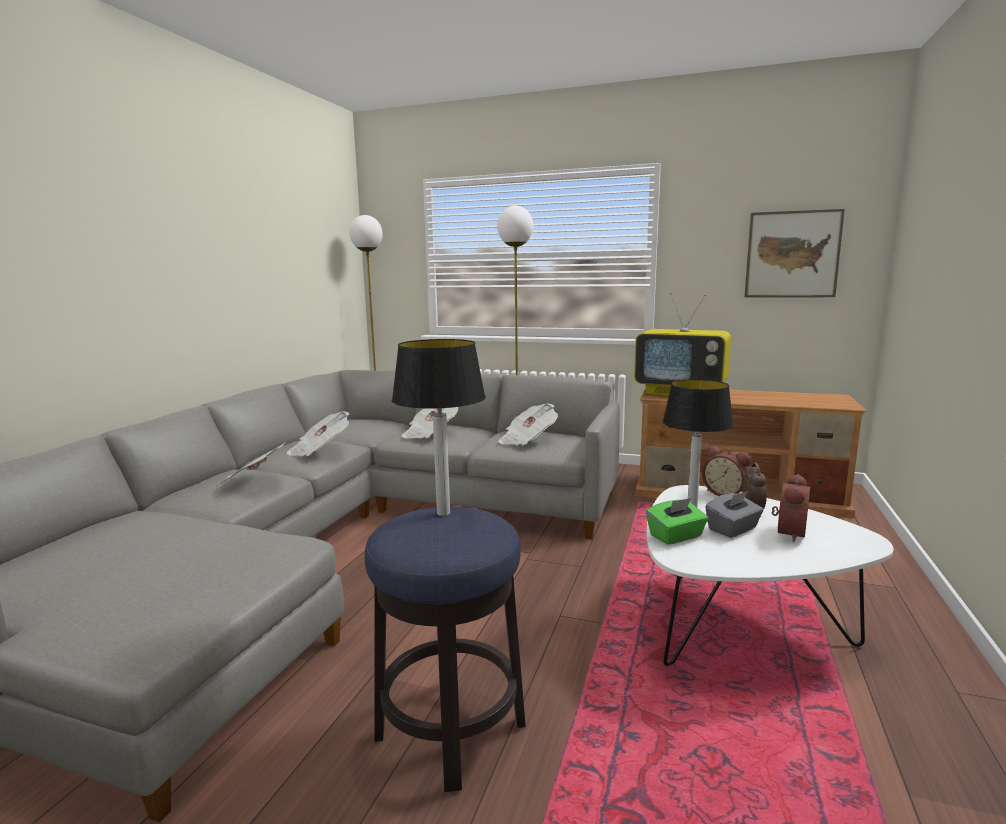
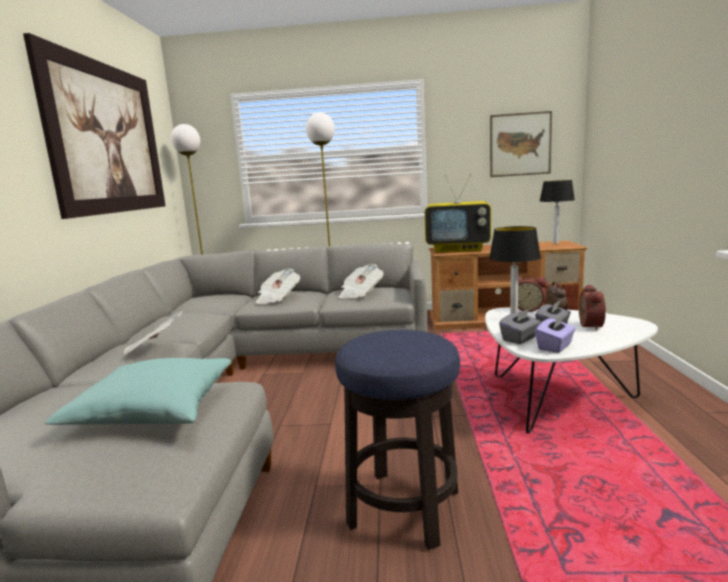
camera: 15 degrees left, 0 degrees up
(195, 559) = (154, 411): none -> turquoise pillow
(265, 234) = (107, 139): none -> picture
(320, 450) = (193, 320): newspaper -> none
(444, 513) = (385, 334): table lamp -> table lamp (555, 243)
(676, 536) = (520, 338): green tissue box -> grey tissue box
(713, 557) = (555, 346): none -> purple tissue box

